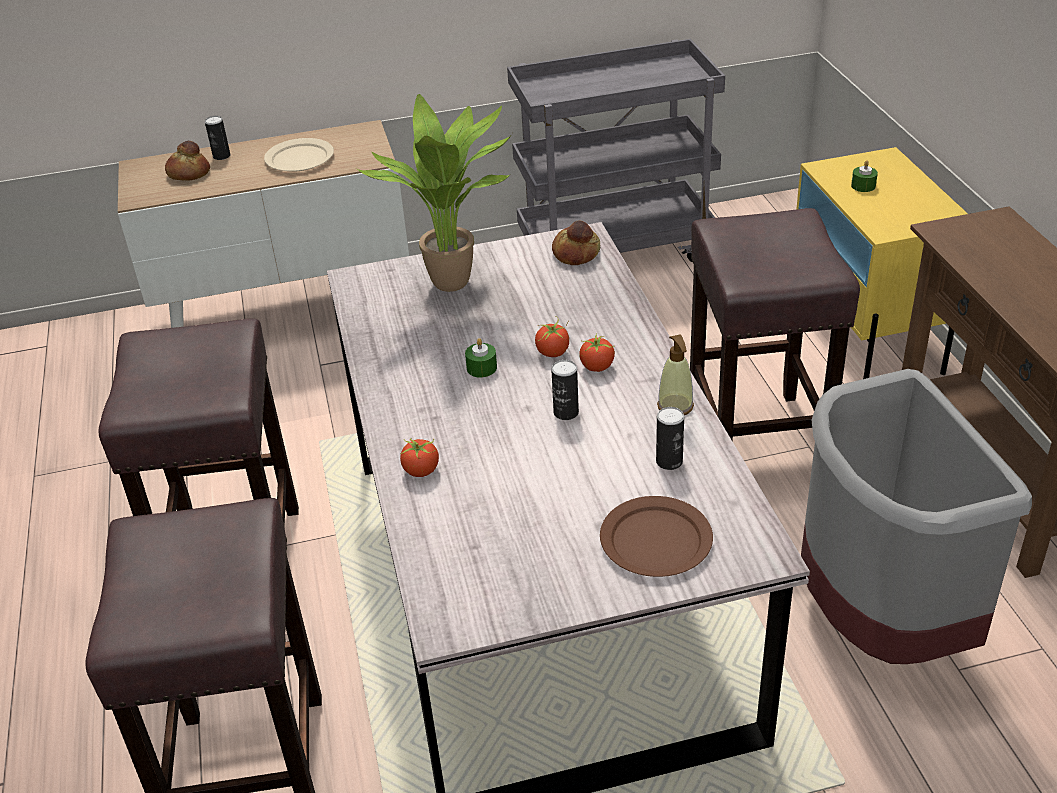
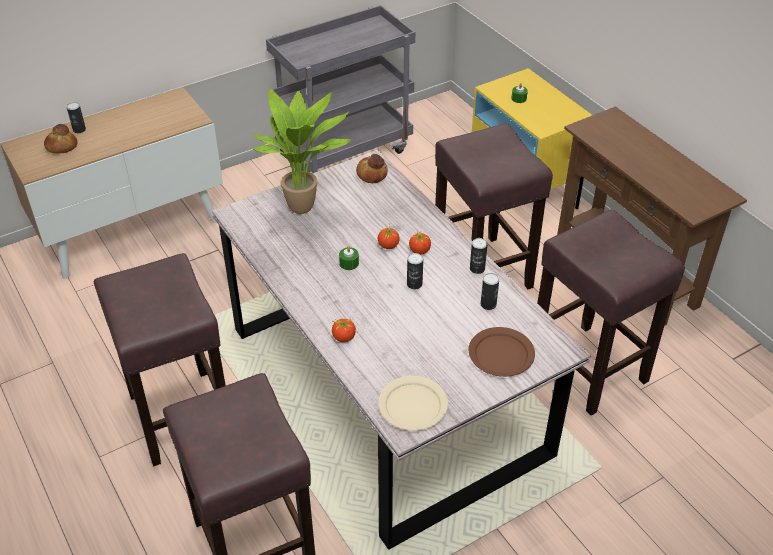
camera: 20 degrees left, 5 degrees up
(299, 158) = (139, 124): beige plate -> beige plate (412, 405)
(675, 406) = (477, 269): soap dispenser -> can
(879, 620) = (589, 369): grey trash can -> brown stool

